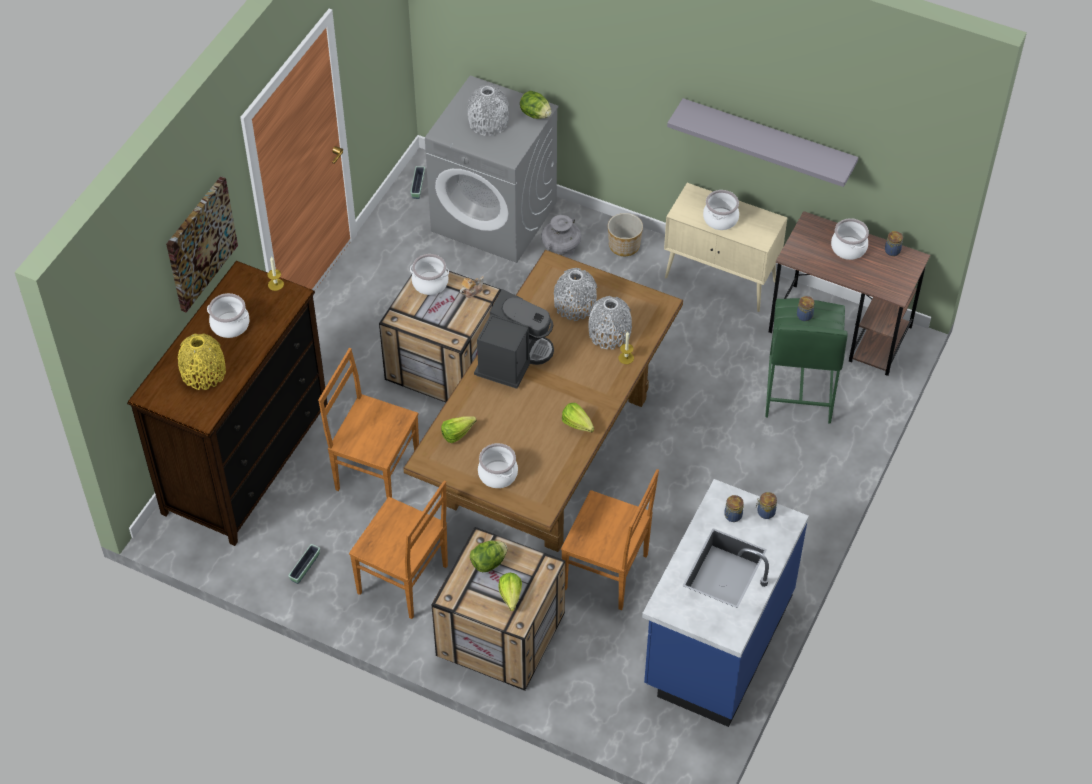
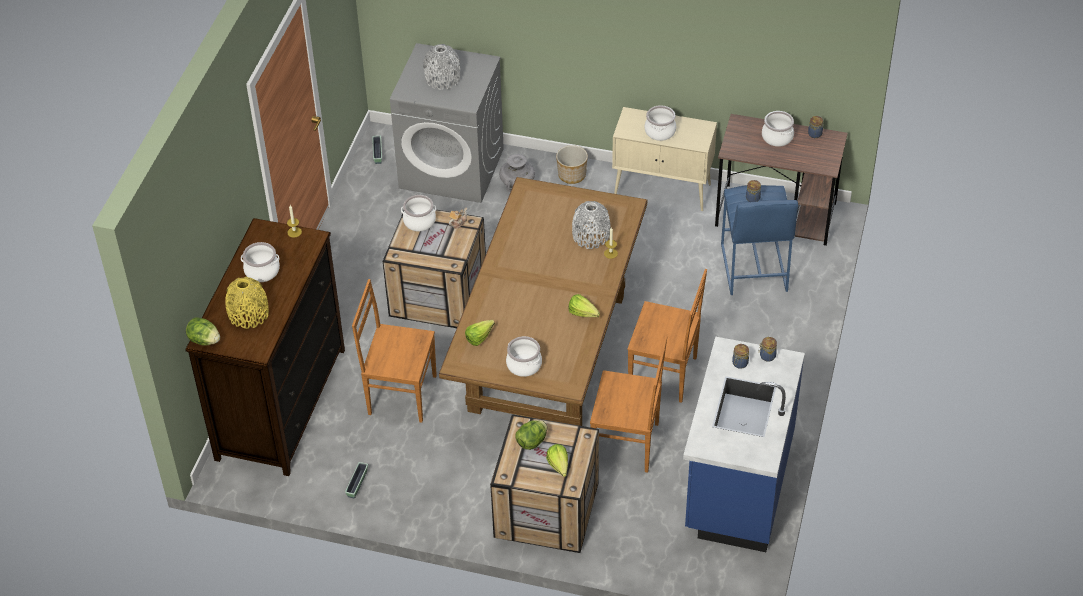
camera: 10 degrees left, 5 degrees down
(200, 243) = (225, 201): picture -> none
(405, 580) = (450, 480): brown chair -> brown chair (665, 374)
(512, 358) = (512, 269): coffee machine -> none
(535, 114) = (482, 66): lettuce -> lettuce (204, 340)
(575, 305) = (555, 218): grey vase -> none
(768, 140) = (694, 53): grey shelf -> none
(798, 389) = (753, 268): green stool -> blue stool

